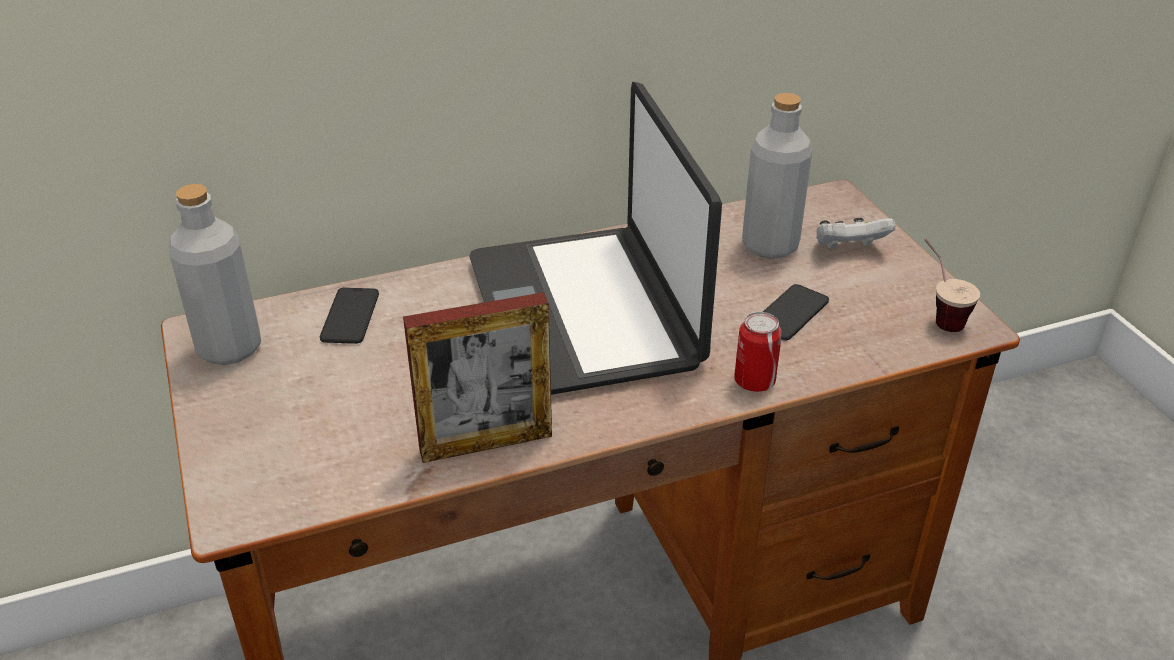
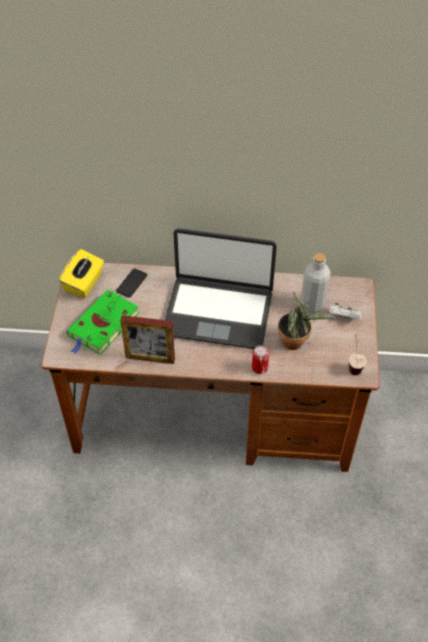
camera: 25 degrees right, 15 degrees up
(229, 348) = (84, 283): grey bottle -> yellow tissue box
(324, 416) = (102, 326): none -> green book
(586, 311) = (218, 312): laptop -> laptop turned 90 degrees counterclockwise
(790, 313) = (296, 341): phone -> potted plant

